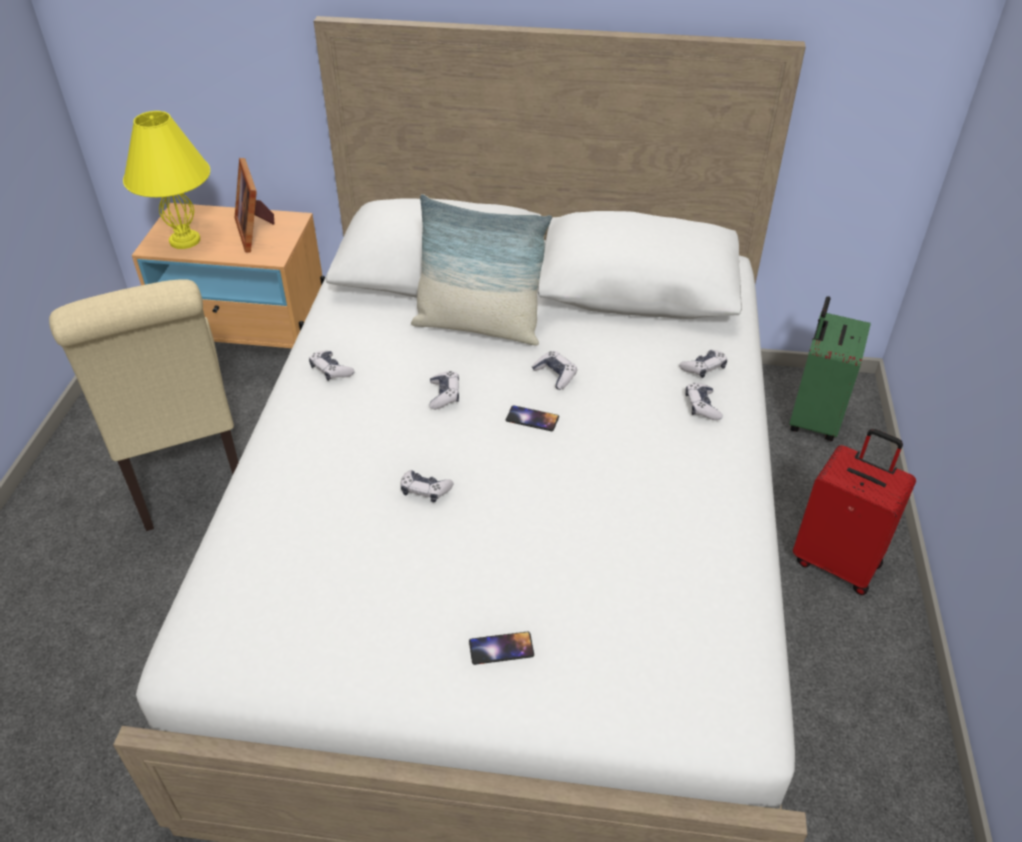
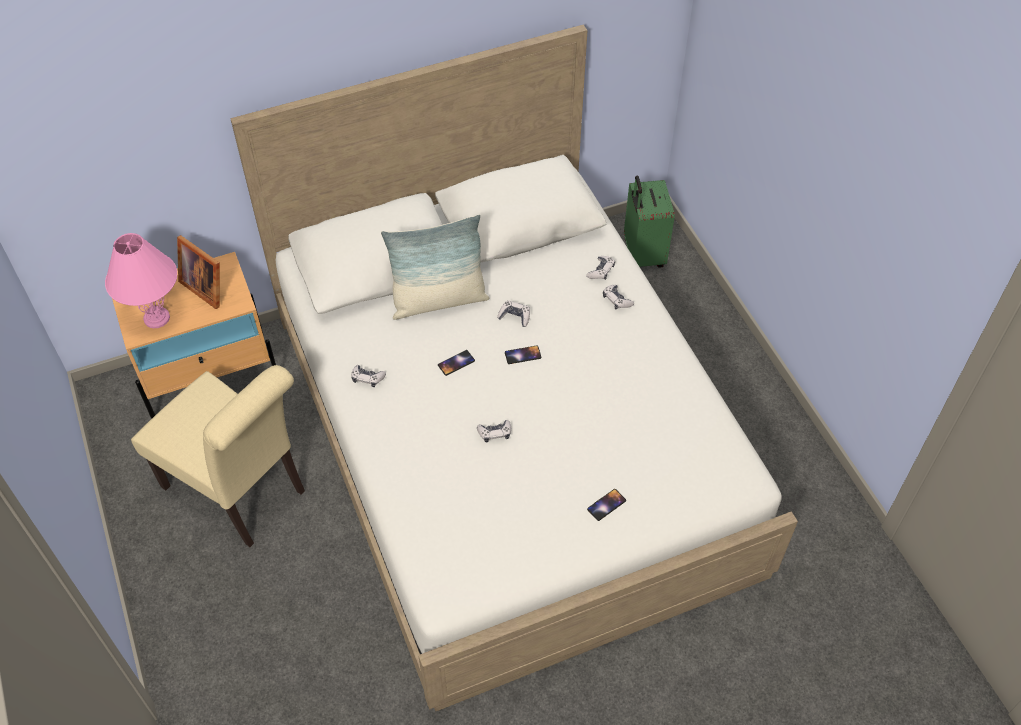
camera: 30 degrees left, 10 degrees up
(185, 240) = (157, 318): yellow table lamp -> pink table lamp
(444, 395) = (456, 363): game controller -> phone
(837, 561) = (708, 352): red suitcase -> none

